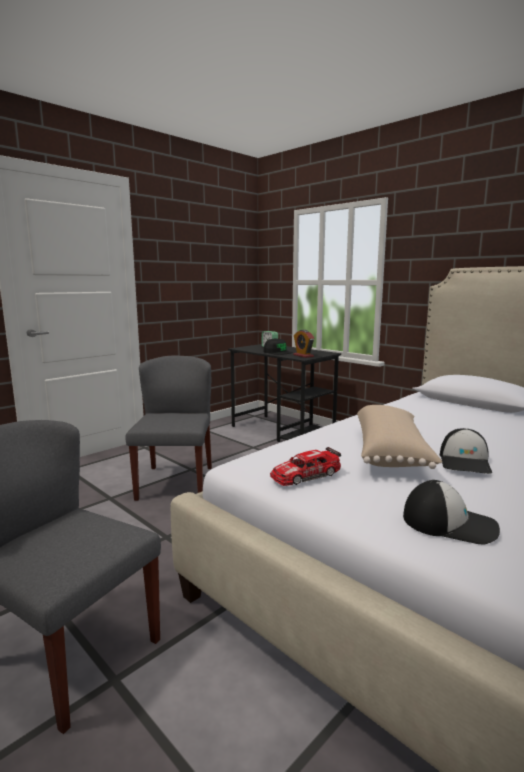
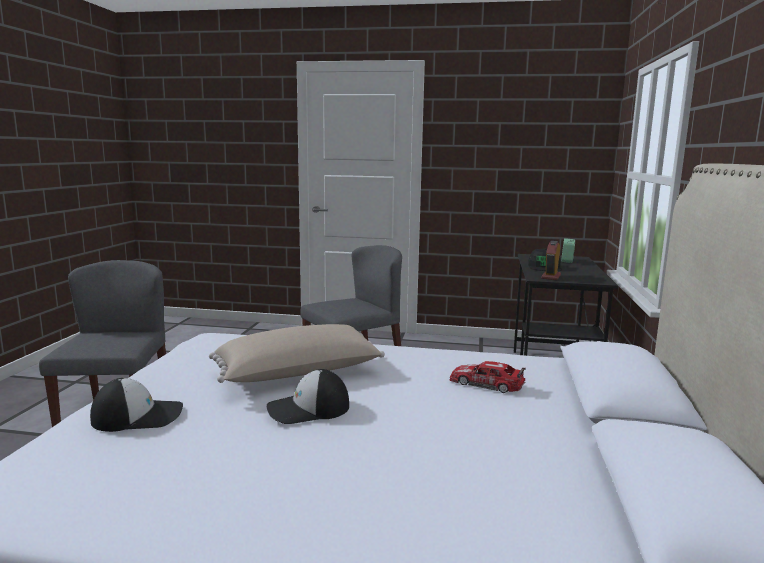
camera: 55 degrees right, 0 degrees up
(305, 475) = (201, 354): toy car -> toy car (486, 383)
(449, 523) = (138, 416): cap -> cap turned 90 degrees counterclockwise

